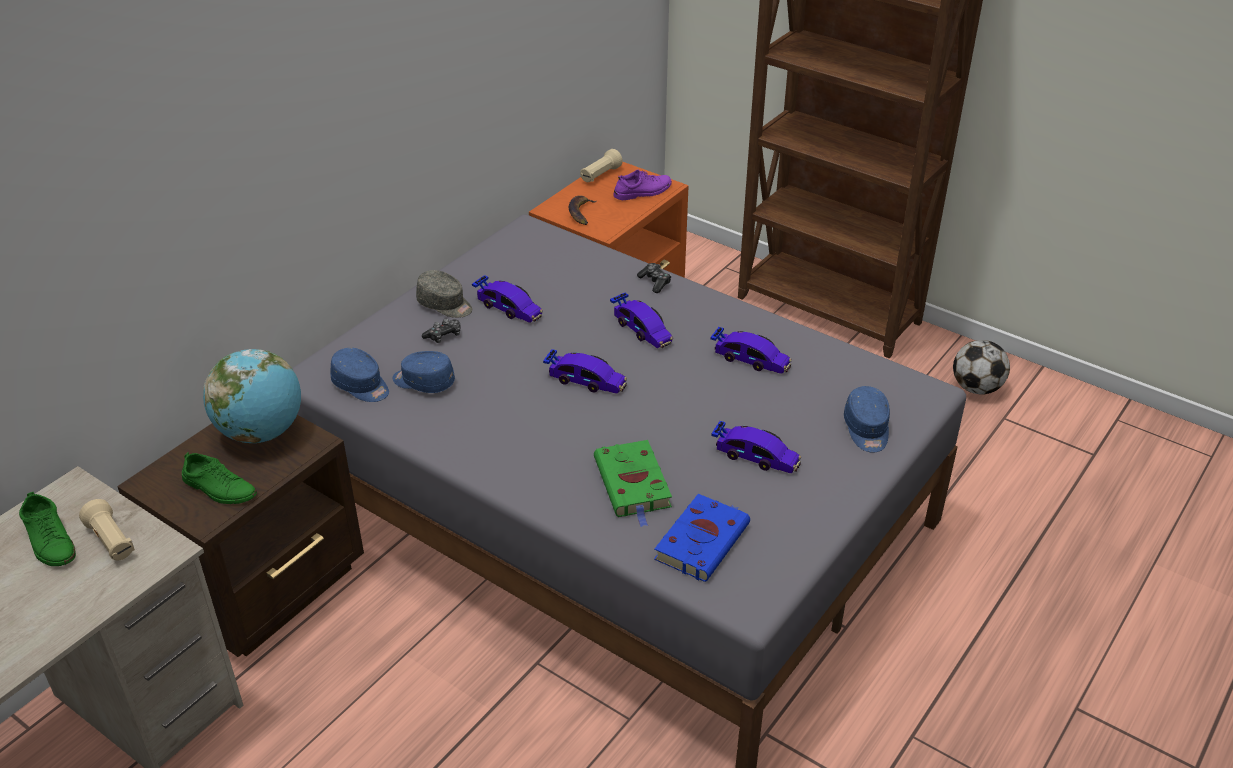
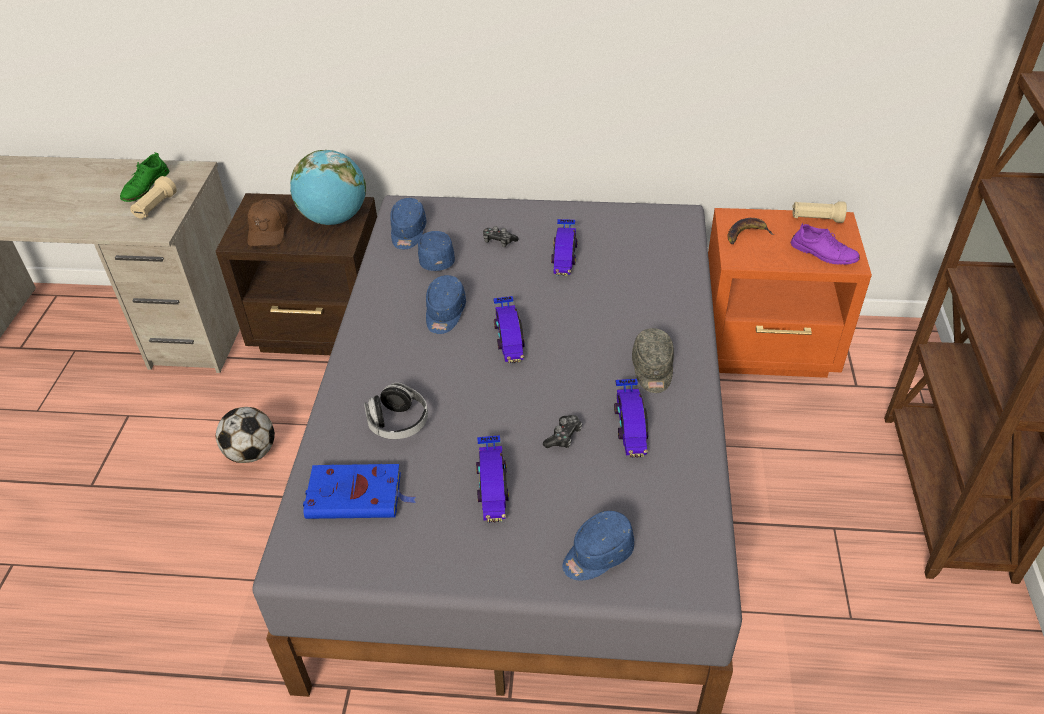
camera: 60 degrees right, 5 degrees up
(219, 488) = (268, 230): green shoe -> brown cap
(445, 305) = (537, 224): grey cap -> grey cap (652, 370)
(513, 406) = (445, 314): none -> blue cap
(633, 485) = (398, 423): green book -> headphones
(641, 329) = (608, 339): toy car -> none
(655, 282) = (684, 317): game controller -> game controller (563, 436)
(976, 388) = (962, 682): football -> football (251, 453)

